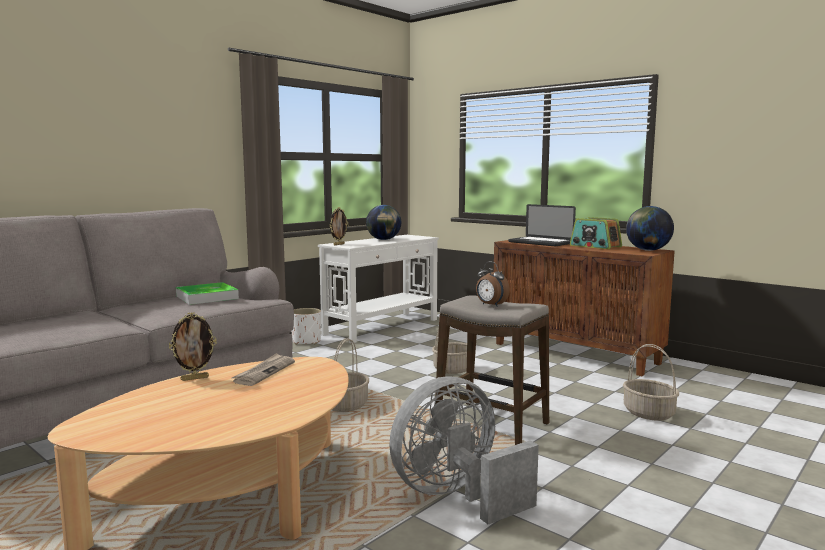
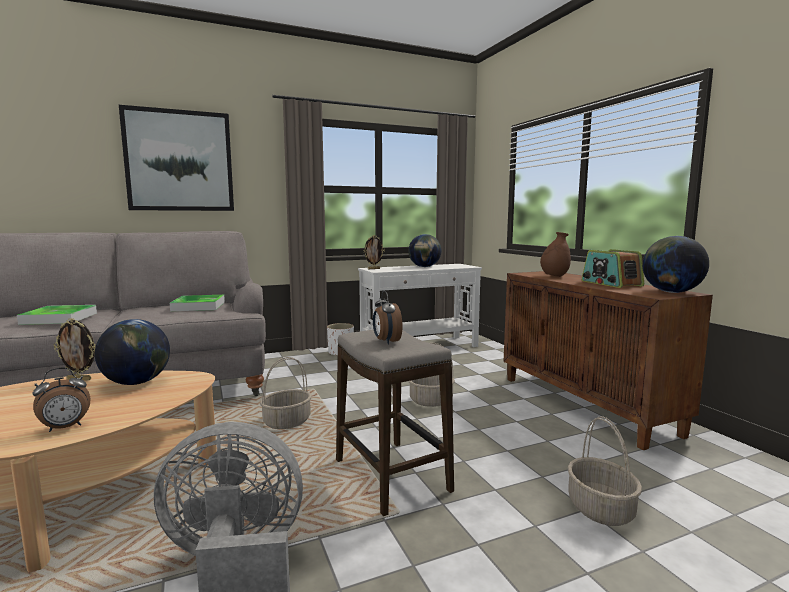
camera: 25 degrees right, 0 degrees up
(72, 323) = (59, 318): none -> tray
(122, 122) = (179, 161): none -> picture
(264, 372) = (137, 382): newspaper -> globe
(289, 407) = (65, 428): none -> alarm clock
(540, 243) = (554, 276): laptop -> brown vase

